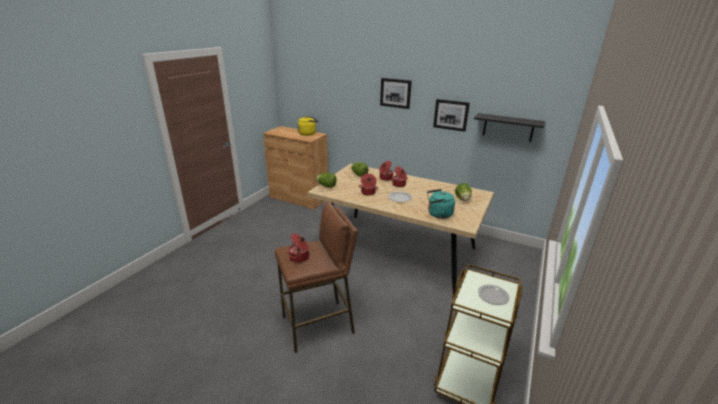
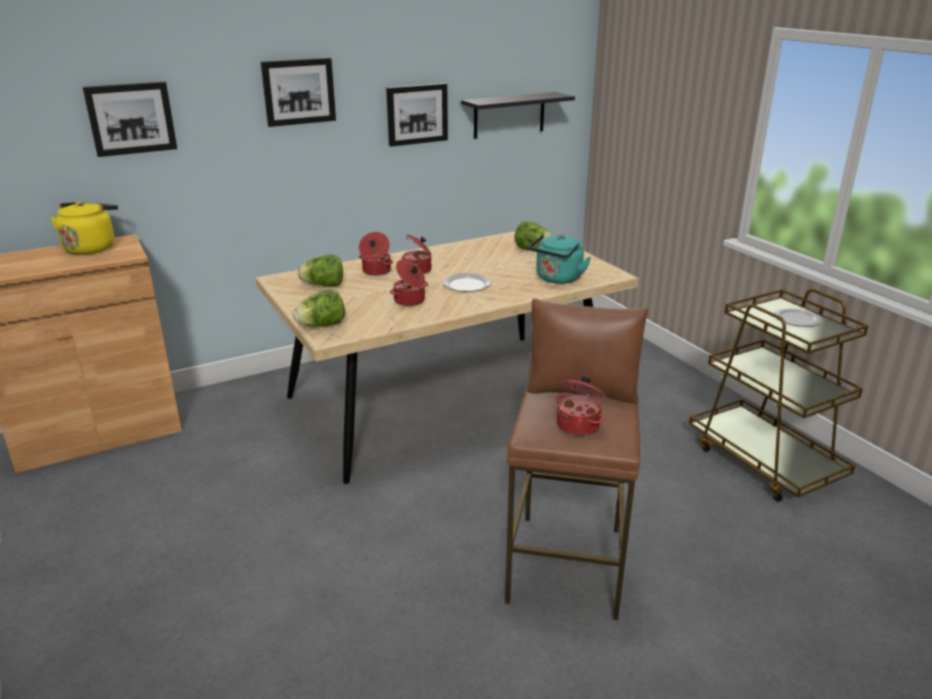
camera: 55 degrees left, 0 degrees up
(334, 91) = (131, 118): none -> picture

